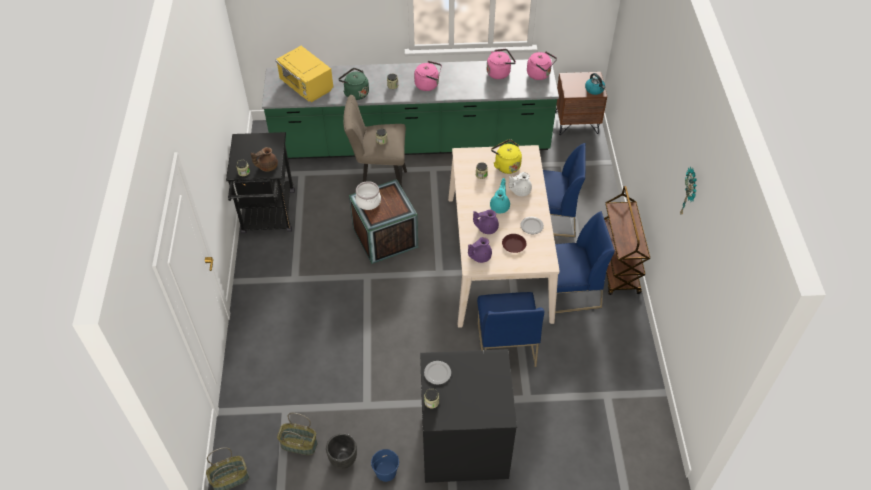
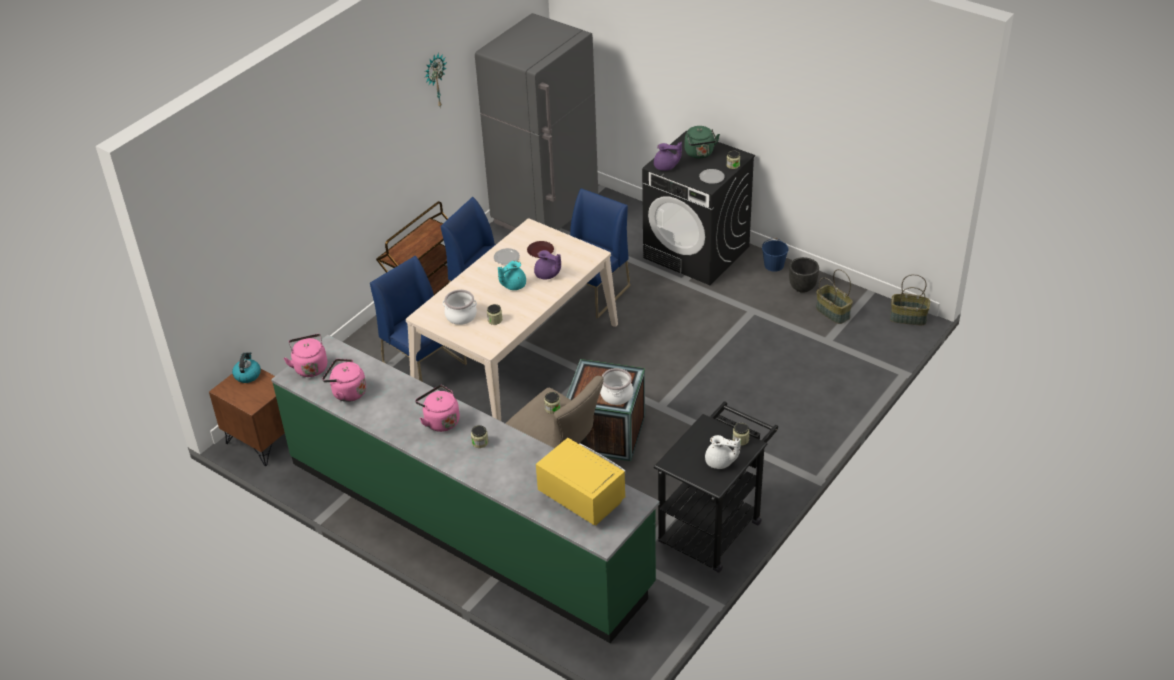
camera: 140 degrees left, 10 degrees down
(267, 166) = (709, 433): brown teapot -> none
(306, 87) = (581, 497): yellow microwave -> yellow microwave turned 45 degrees counterclockwise
(355, 93) = (532, 456): green kettle -> green kettle (700, 154)
(479, 256) = (580, 258): purple teapot -> purple teapot (666, 167)
(506, 165) = (461, 316): yellow kettle -> cooking pot
(520, 191) = (478, 289): white teapot -> white teapot (720, 462)
(630, 407) = (546, 213): none -> grey fridge

